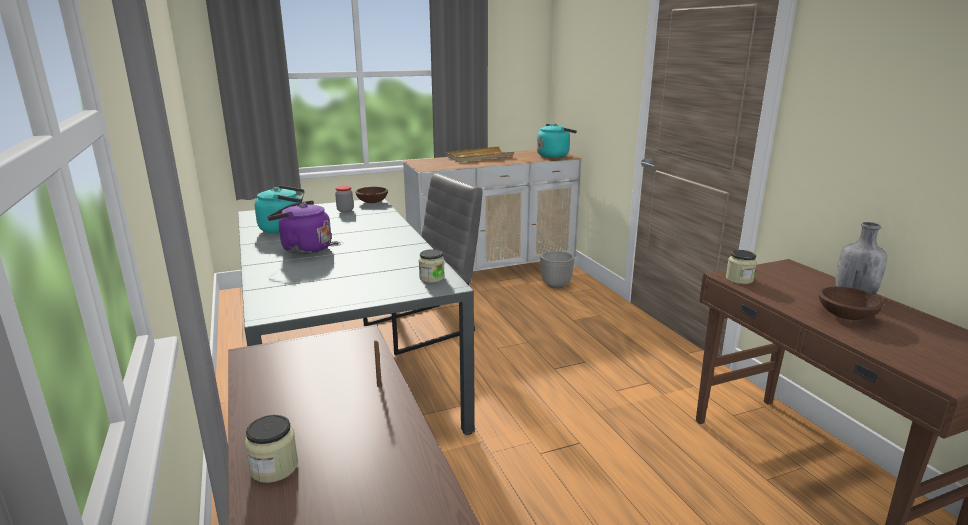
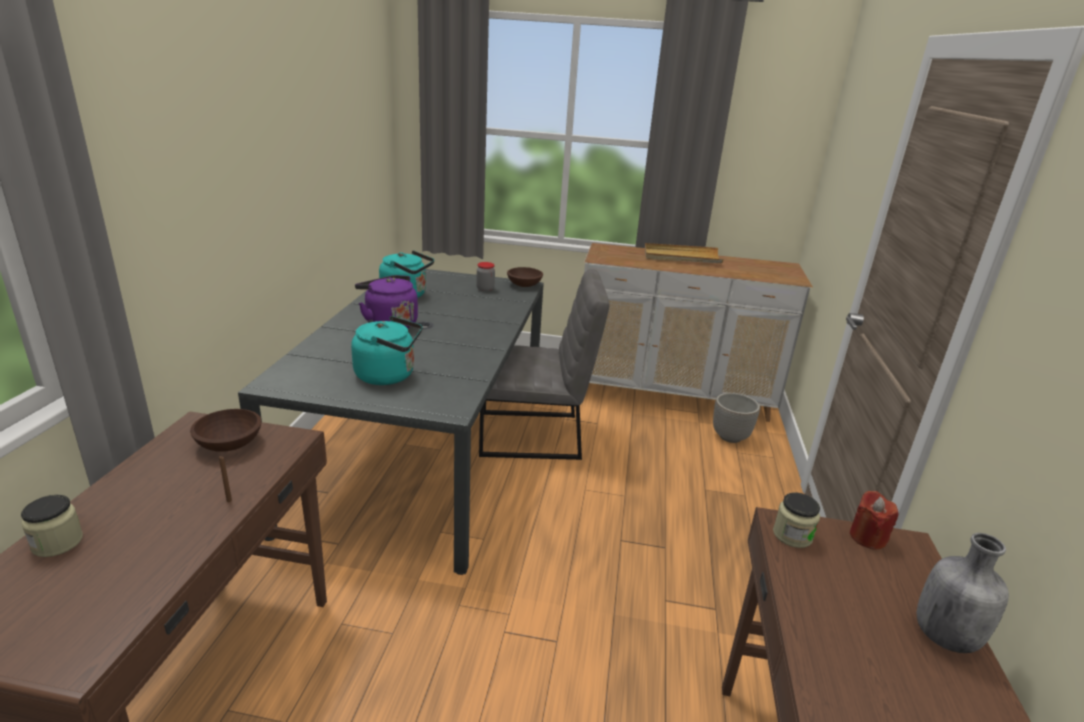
camera: 30 degrees right, 5 degrees up
(432, 278) = (449, 396): jar -> none
(554, 155) = (779, 274): turquoise kettle -> turquoise kettle (389, 375)
(770, 269) = (867, 537): none -> red candle
(845, 315) = (871, 663): brown bowl -> brown bowl (230, 443)

